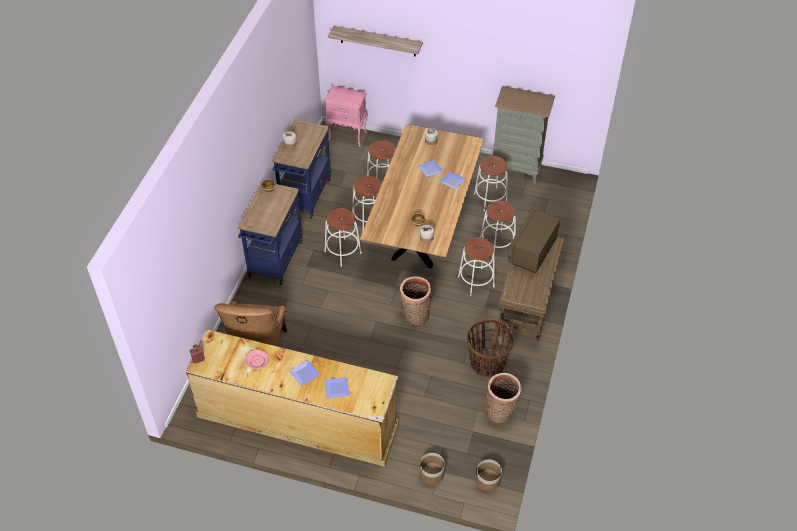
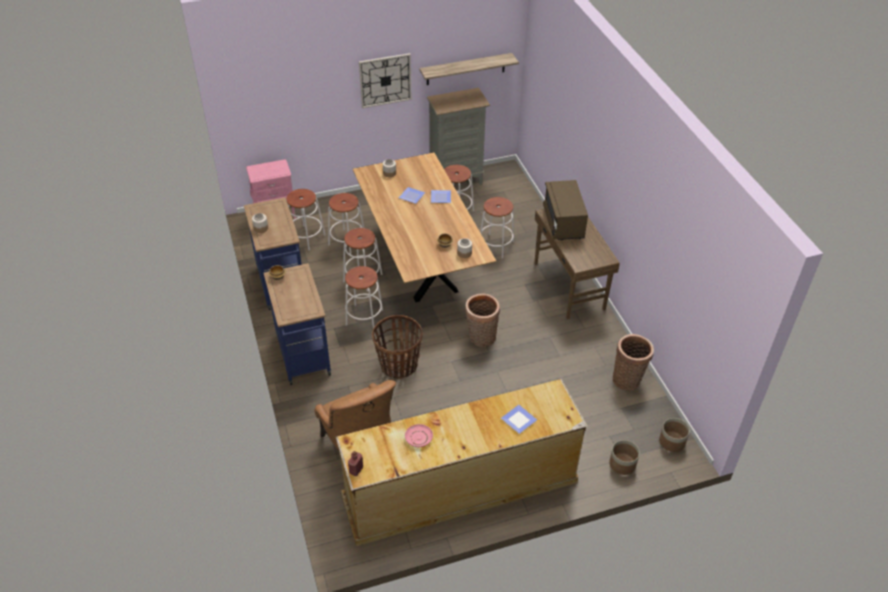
camera: 35 degrees left, 5 degrees down
(305, 374) = (477, 423): plate -> none
(378, 41) = (290, 95): shelf -> shelf (466, 69)
(464, 58) = (385, 80): none -> wall clock
(476, 282) = (507, 284): white stool -> white stool (306, 237)
(487, 364) = (579, 346): basket -> basket (398, 365)

